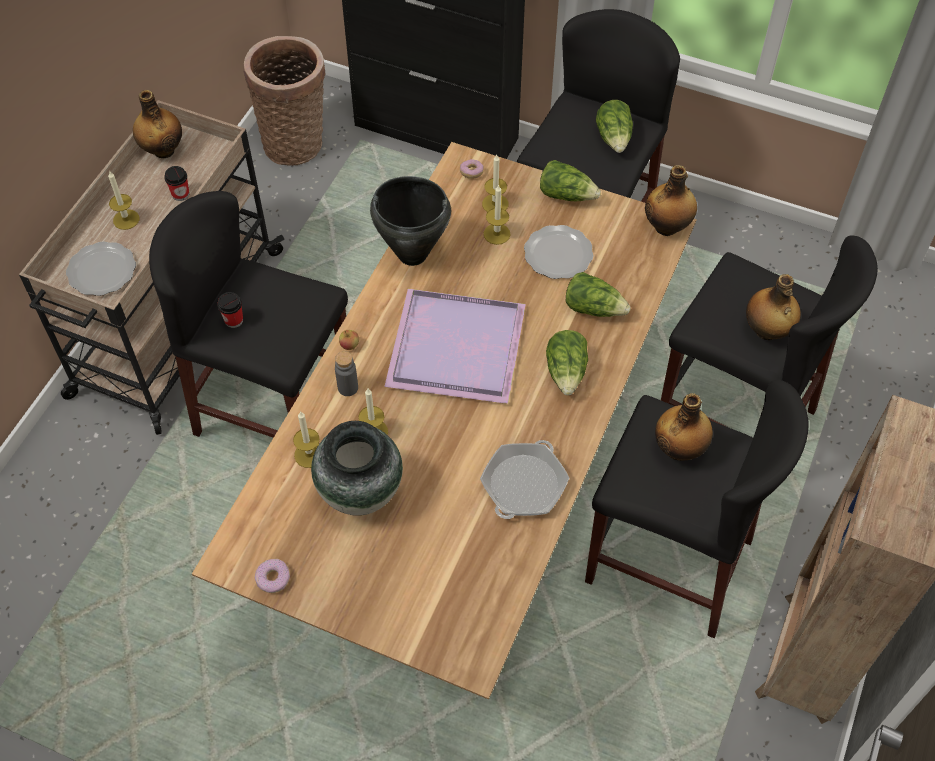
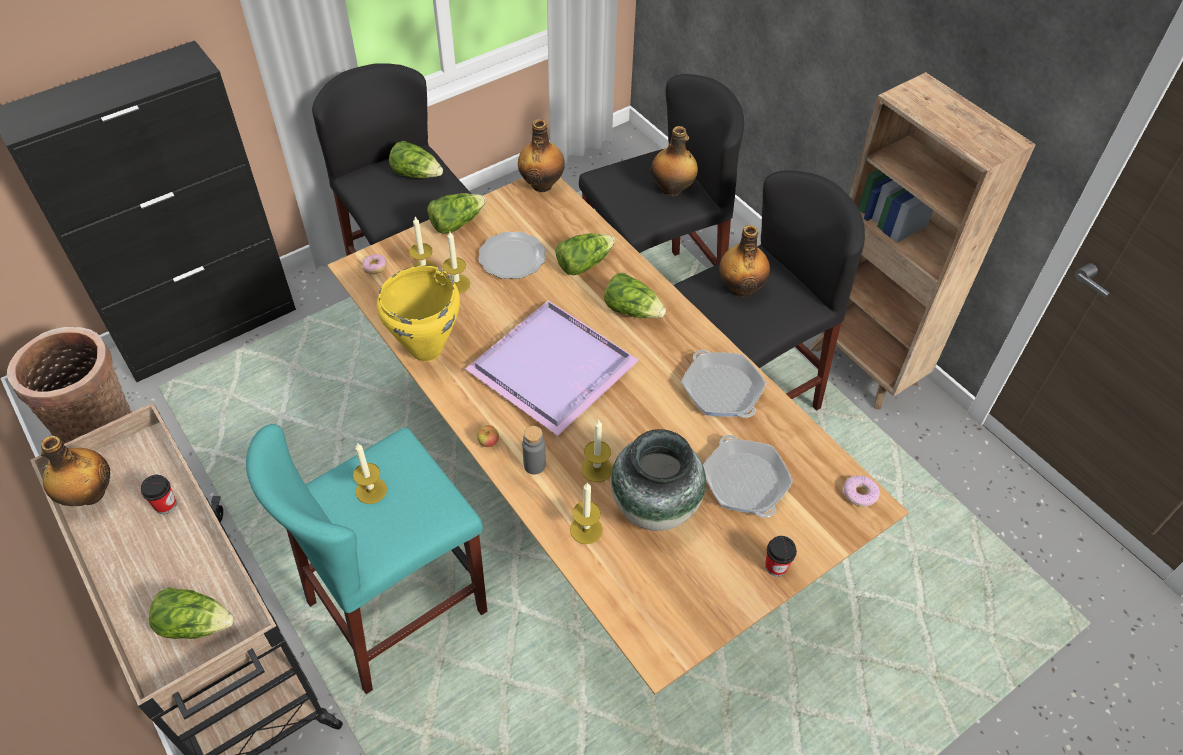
camera: 60 degrees left, 5 degrees down
(102, 270) = (195, 623): plate -> lettuce
(126, 219) = (148, 570): candle -> candle (371, 490)
(234, 320) = (369, 529): cup -> cup (776, 566)
(273, 578) = (703, 622): donut -> donut (860, 494)
(275, 412) = (398, 607): black stool -> turquoise stool
(412, 253) = (425, 349): black cooking pot -> yellow cooking pot
(433, 548) = (745, 482): none -> frying pan

